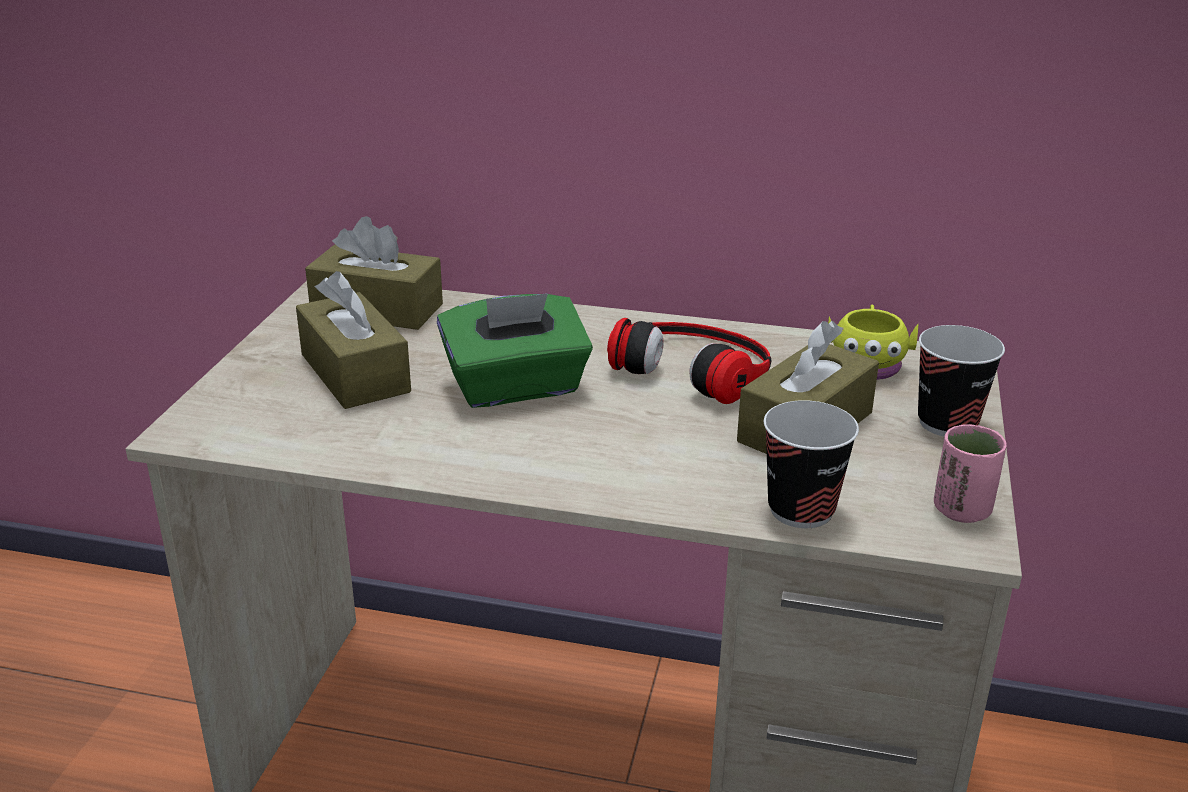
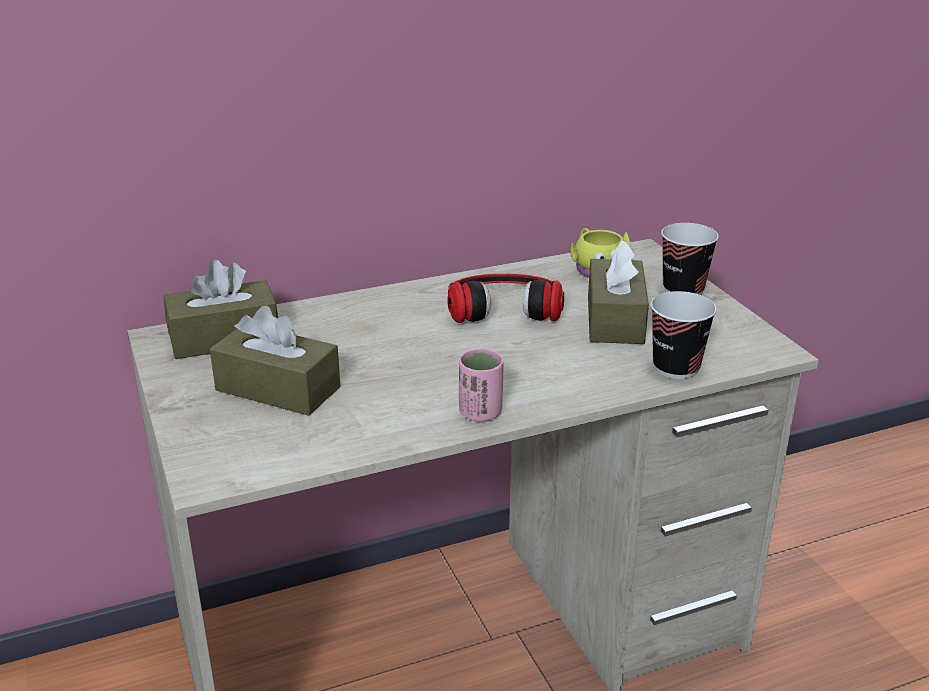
camera: 35 degrees left, 0 degrees up
(516, 387) = (408, 357): green tissue box -> none
(961, 510) = (751, 336): pink cup -> pink cup (480, 413)

